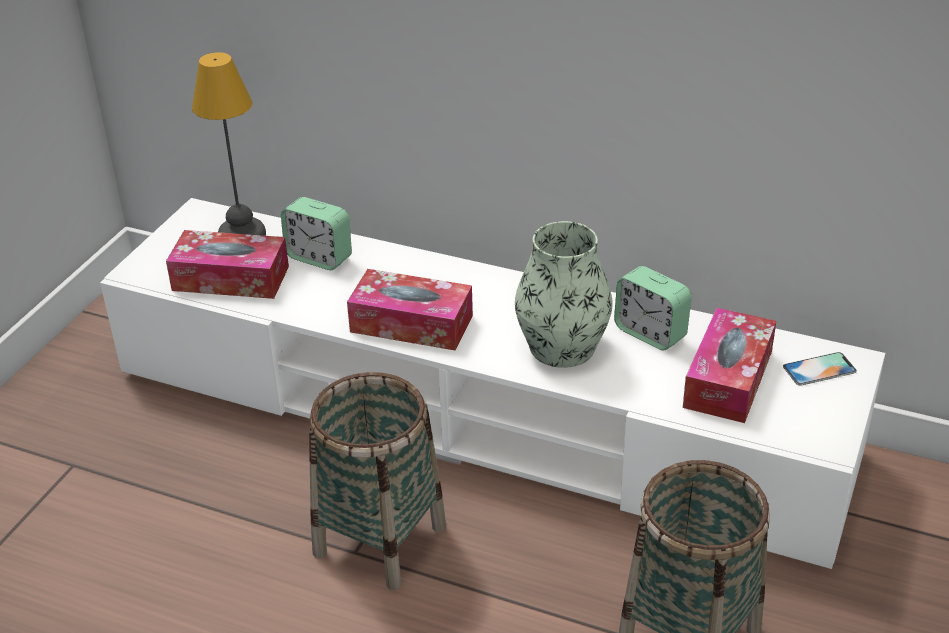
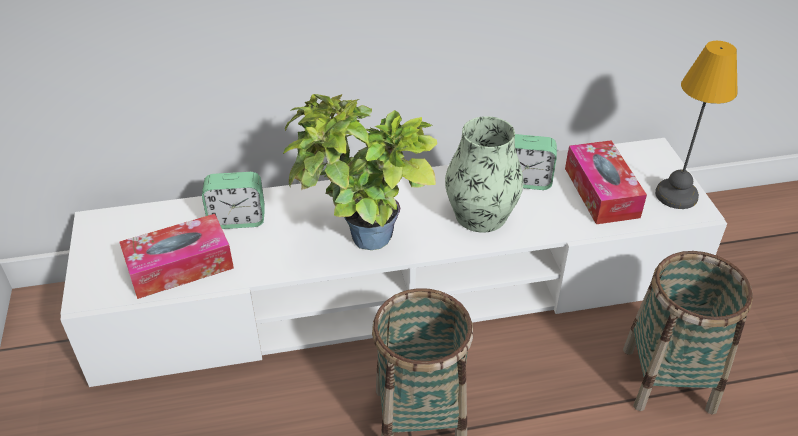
camera: 35 degrees left, 5 degrees up
(243, 235) = (154, 225): table lamp -> table lamp (677, 195)
(411, 324) = (361, 242): tissue box -> potted plant
(819, 369) = (643, 163): phone -> none

